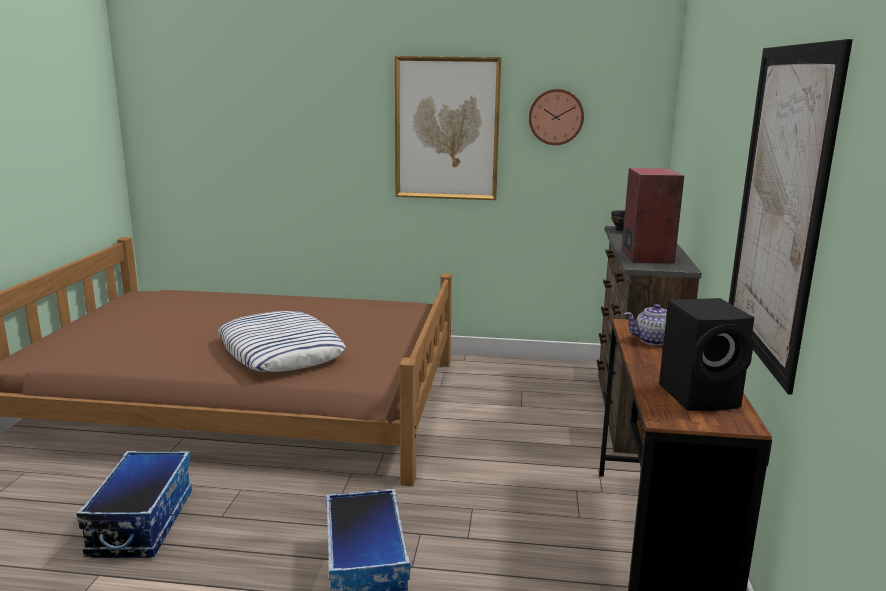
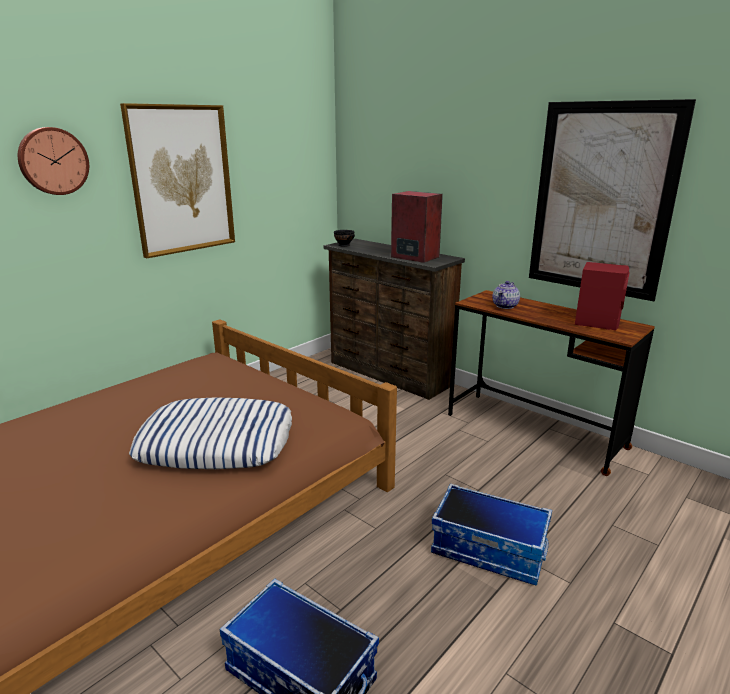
camera: 55 degrees left, 5 degrees up
(556, 117) = (266, 159): wall clock -> wall clock (53, 161)
(701, 396) = (597, 322): black speaker -> red speaker

